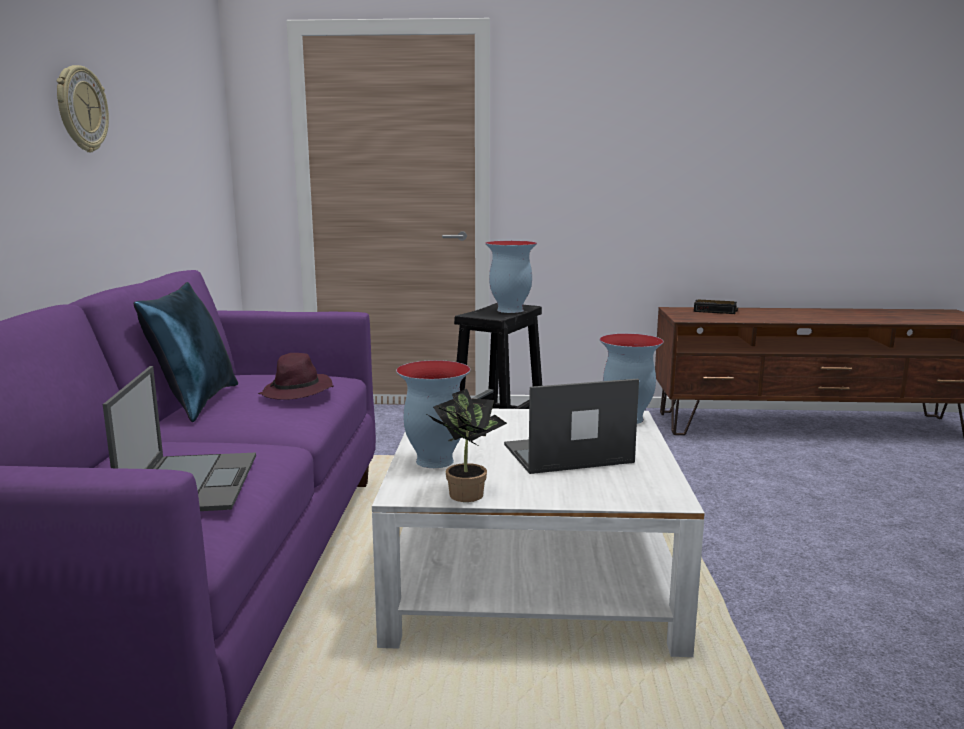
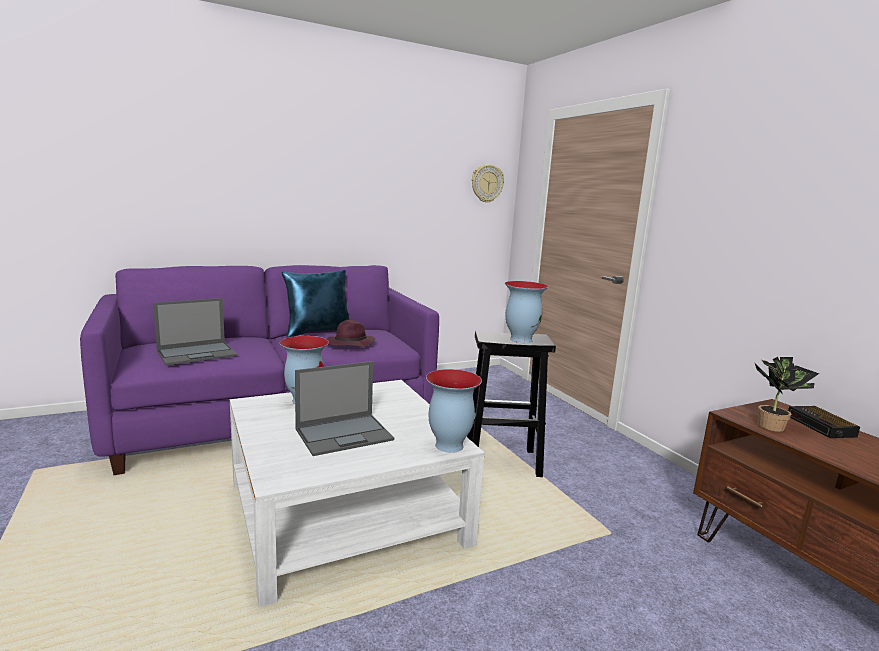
camera: 60 degrees right, 0 degrees up
(81, 109) = (346, 175): wall clock -> wall clock (487, 183)
(465, 492) = (257, 416): potted plant -> potted plant (772, 425)
(566, 454) = (345, 434): laptop -> laptop turned 105 degrees clockwise

